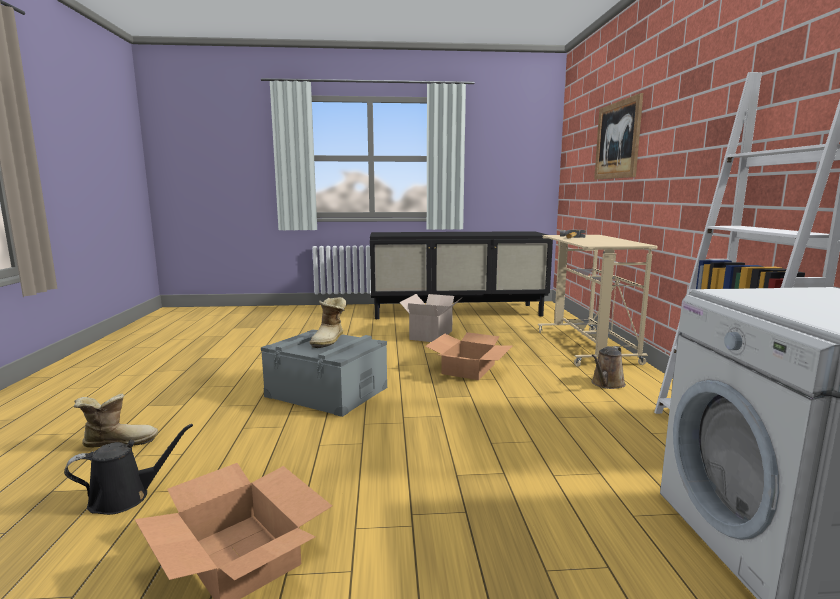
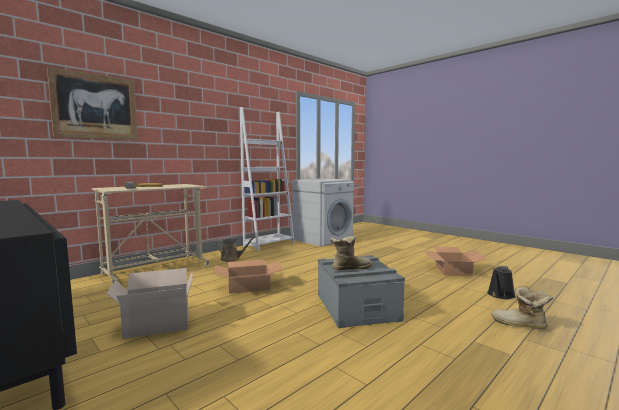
camera: 130 degrees left, 5 degrees down
(125, 497) = (500, 295): black watering can -> black watering can turned 75 degrees counterclockwise

